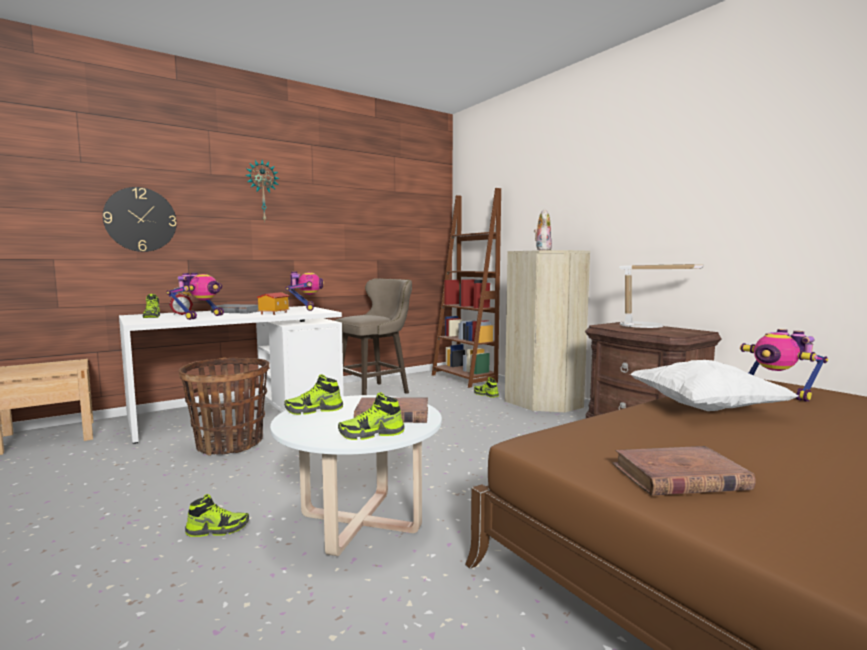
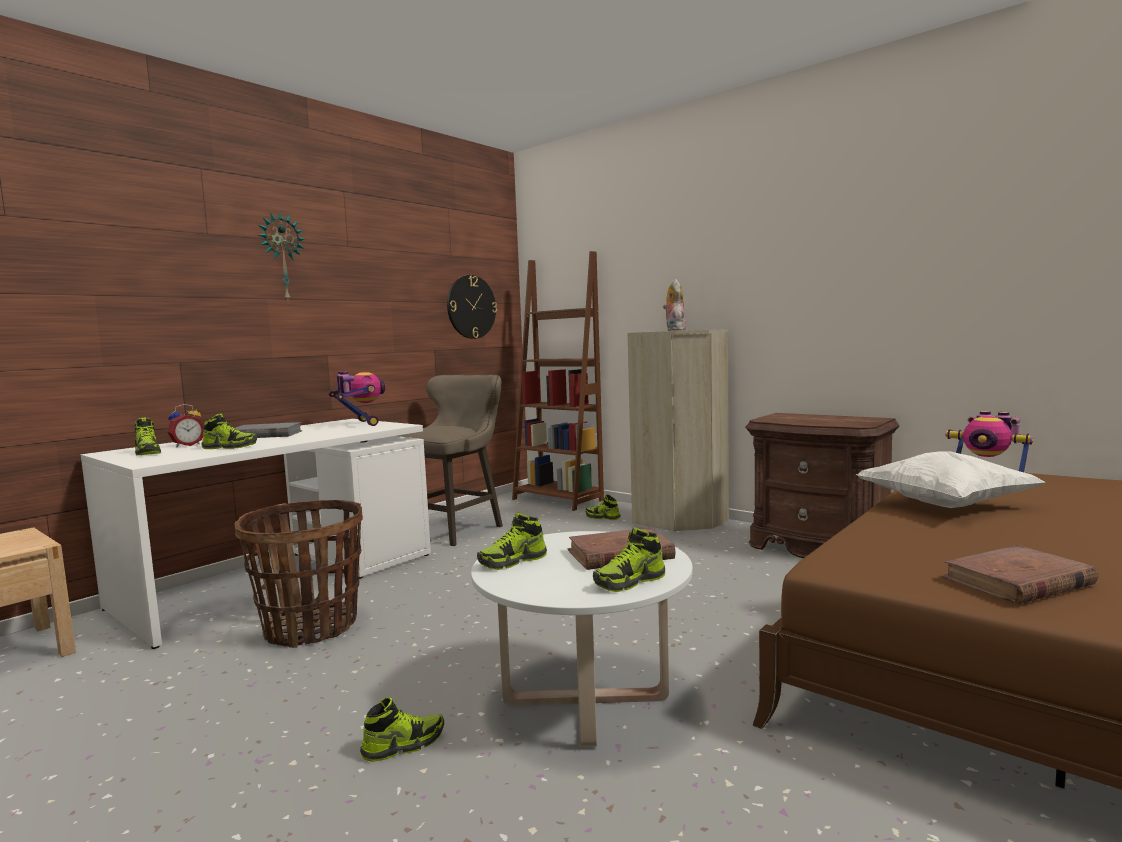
camera: 15 degrees left, 0 degrees up
(140, 219) = (106, 304): wall clock -> wall clock (471, 307)
(200, 317) = (230, 447): toy robot -> shoe
(273, 313) = (329, 433): toy house -> none
(647, 327) = (815, 418): table lamp -> none

